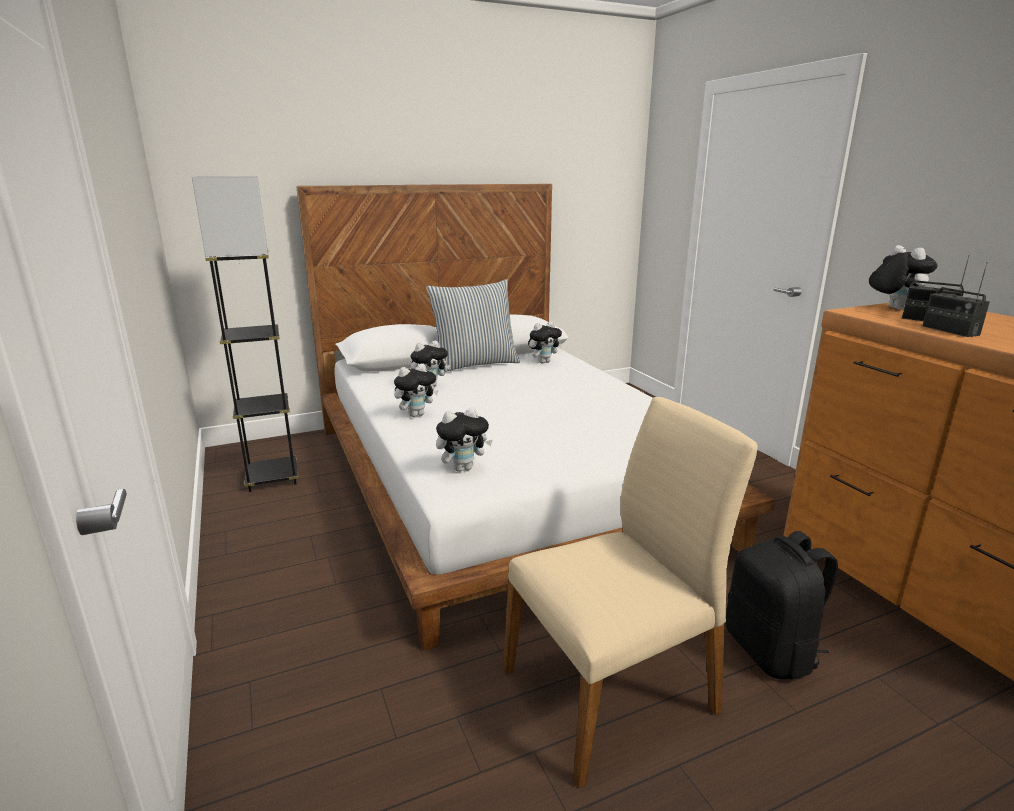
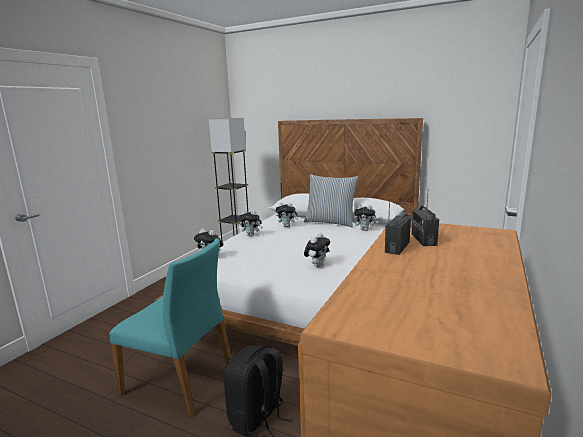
camera: 50 degrees right, 5 degrees down
(612, 691) = (180, 381): beige chair -> turquoise chair
(893, 308) = (446, 228): plush toy -> plush toy (317, 265)

